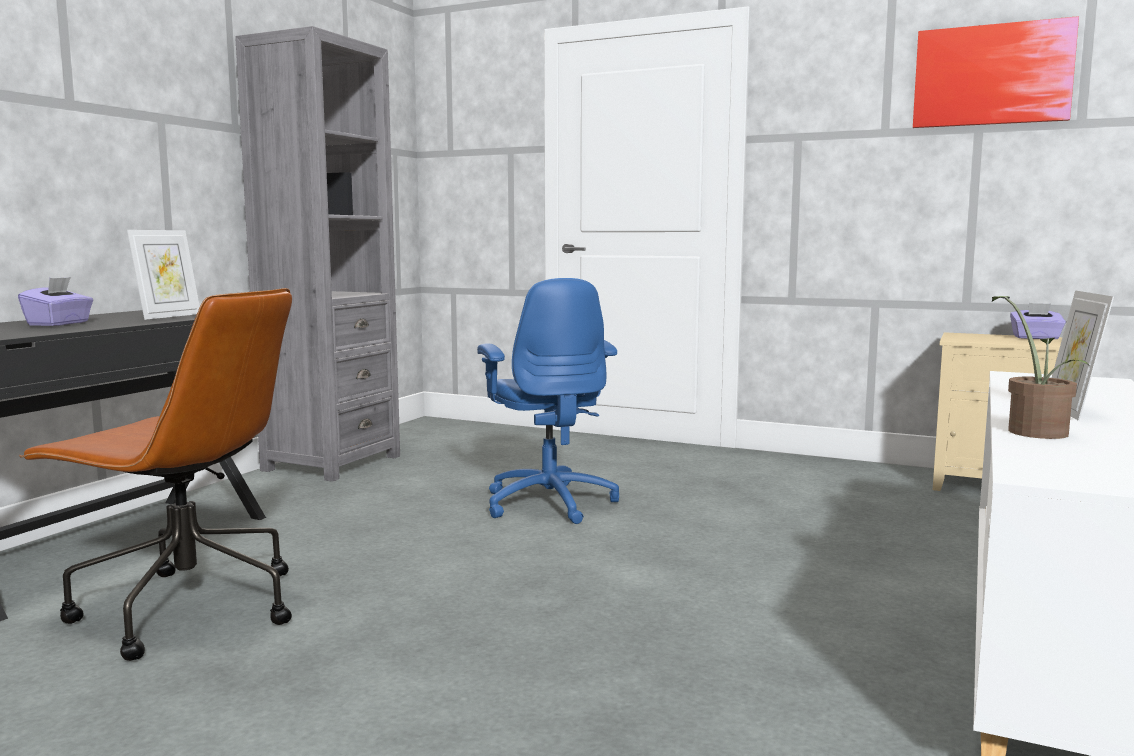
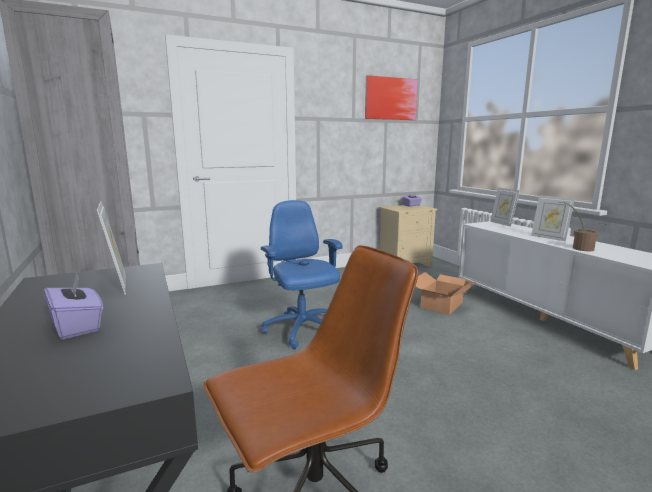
camera: 50 degrees left, 5 degrees up
(549, 503) = (302, 330): blue office chair -> blue office chair turned 135 degrees counterclockwise
(867, 552) = (442, 305): none -> cardboard box
(1102, 383) = (502, 223): none -> picture frame

